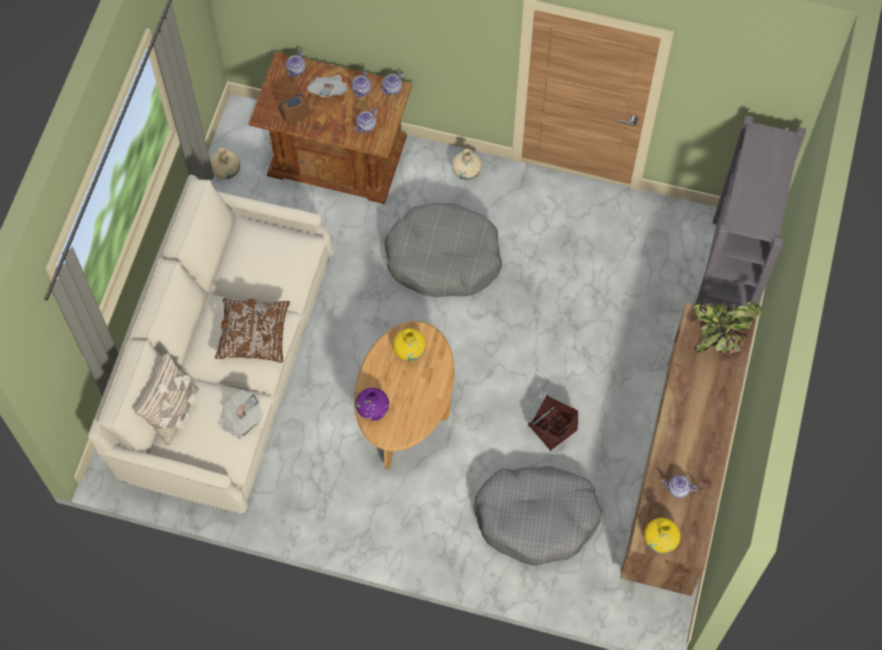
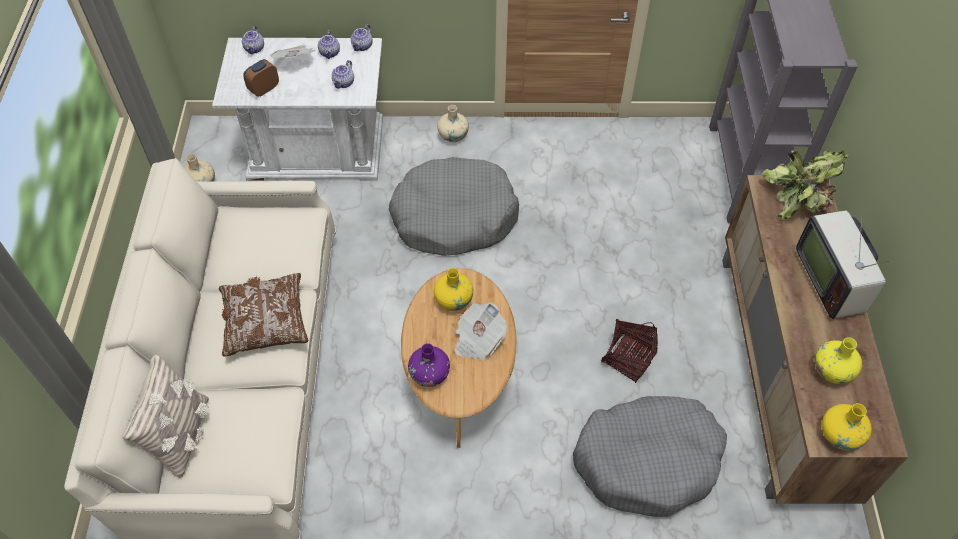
camera: 15 degrees left, 10 degrees down
(241, 419) = (270, 422): newspaper -> newspaper (478, 340)
(337, 157) = (316, 149): brown cabinet -> white cabinet
(677, 490) = (832, 371): teapot -> yellow vase
(714, 415) = (832, 280): none -> television

